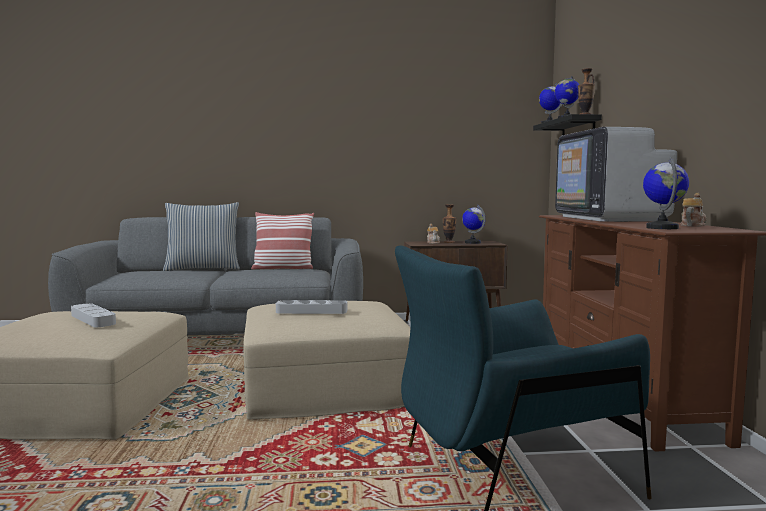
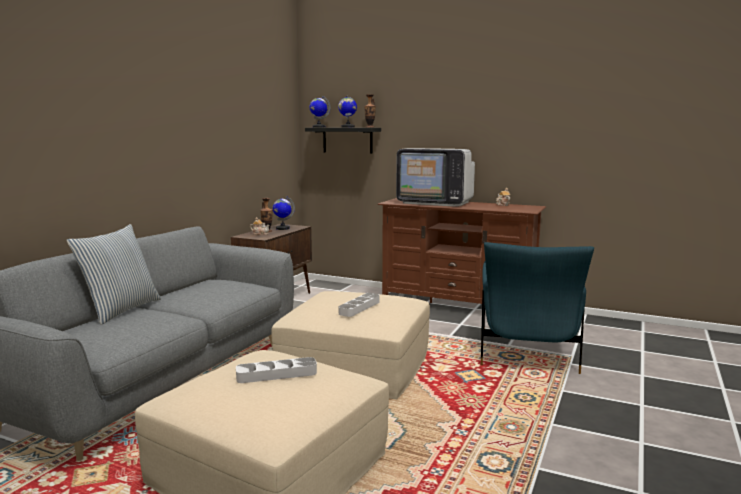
camera: 60 degrees left, 5 degrees up
(283, 268) = (195, 286): pillow -> none
(662, 228) = (514, 209): globe -> none

